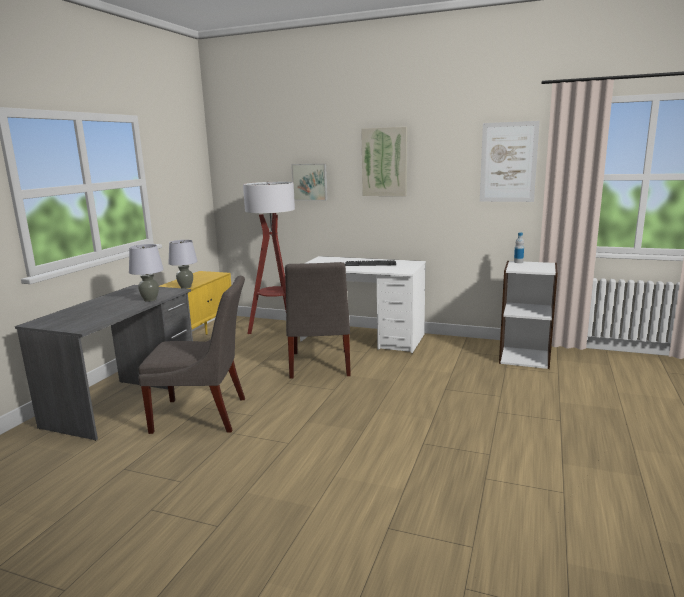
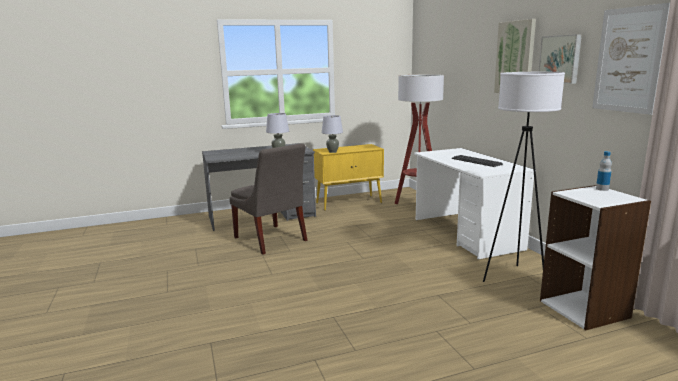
camera: 50 degrees right, 0 degrees up
(310, 182) = (463, 76): picture -> picture (560, 59)
(319, 365) = (390, 240): grey chair -> none
(458, 356) = (514, 278): none -> white floor lamp

